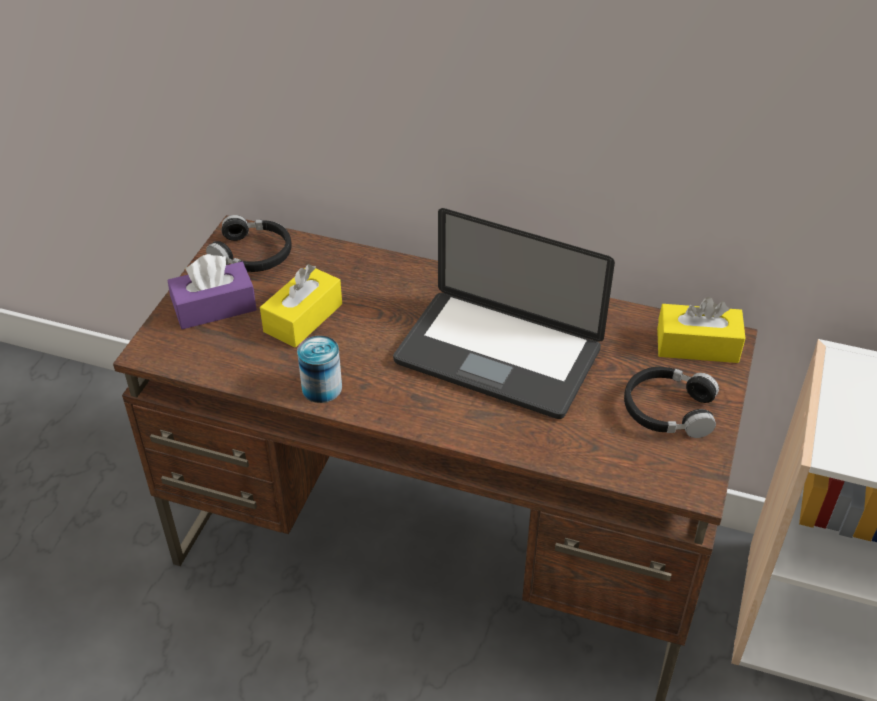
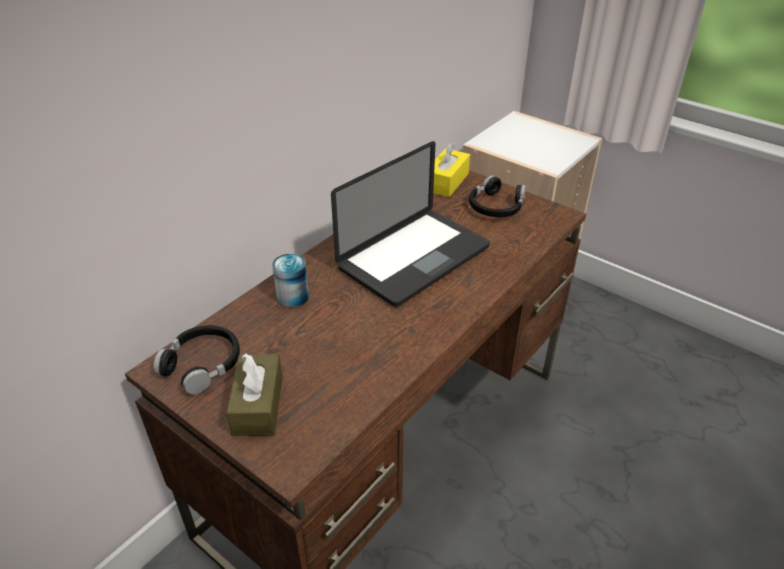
camera: 70 degrees left, 5 degrees down
(214, 307) = (258, 405): purple tissue box -> brown tissue box
(303, 318) = (311, 348): yellow tissue box -> none
(322, 388) = (402, 354): can -> can (293, 297)

